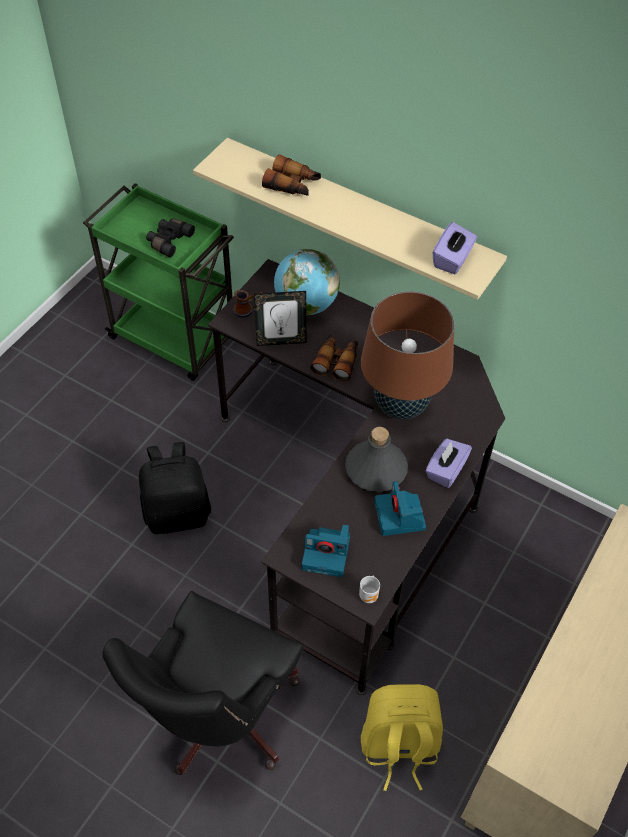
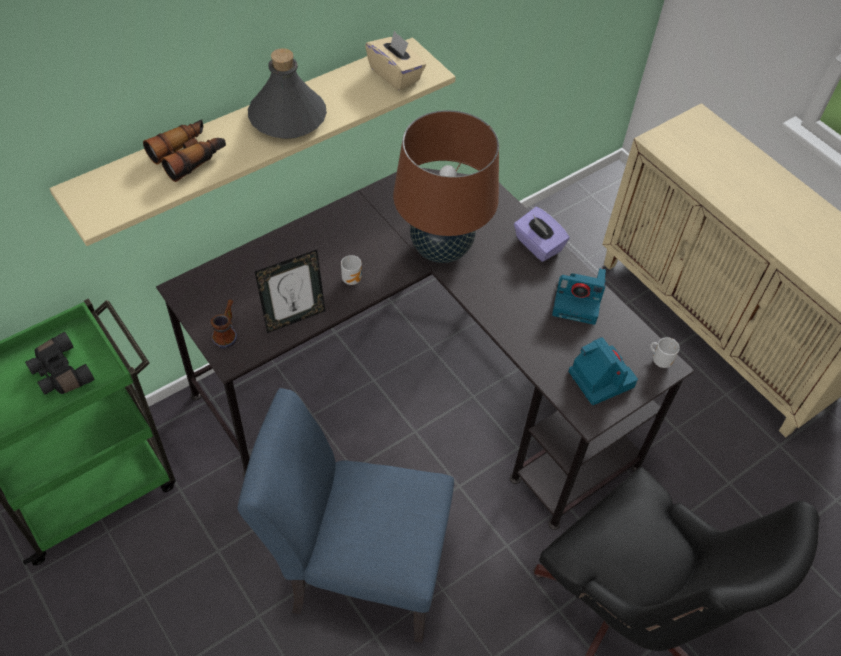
camera: 70 degrees left, 0 degrees up
(177, 513) = (356, 570): black backpack -> blue chair
(281, 341) = (294, 318): picture frame -> picture frame turned 45 degrees clockwise
(306, 305) = (254, 276): globe -> none
(327, 553) = (599, 378): camera -> camera turned 60 degrees counterclockwise
(336, 361) = (352, 279): binoculars -> mug
(375, 469) = (511, 299): grey bottle -> grey bottle (287, 118)
(398, 747) = (702, 459): yellow backpack -> none
(452, 259) = (395, 75): purple tissue box -> beige tissue box

